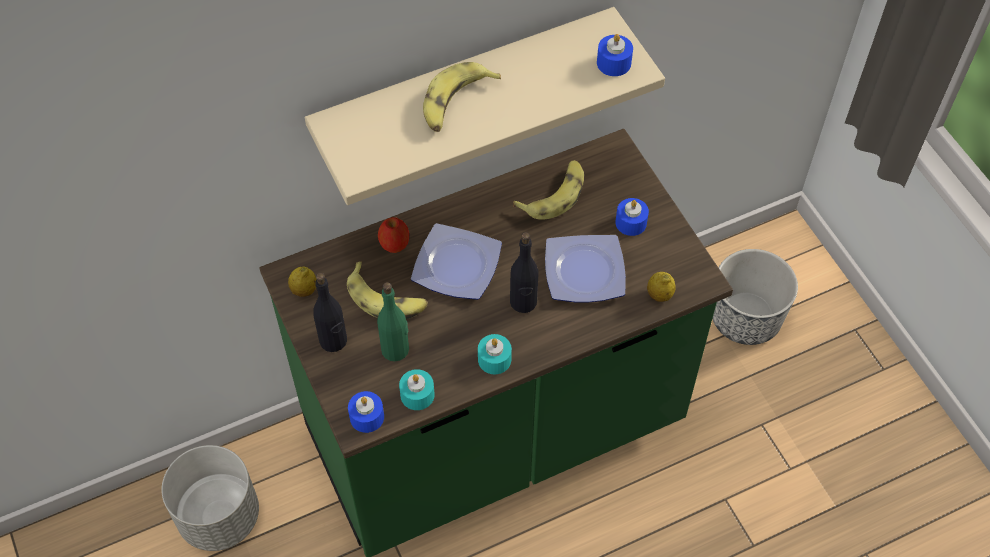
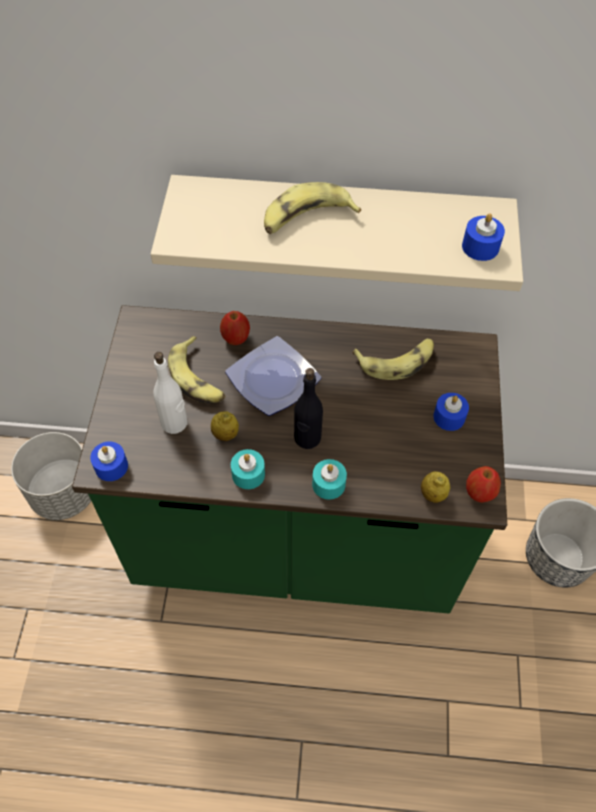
camera: 30 degrees right, 0 degrees up
(304, 290) = (140, 339): lemon -> lemon (225, 434)
(333, 341) = (132, 390): black bottle -> none
(395, 349) = (174, 423): green bottle -> white bottle
(417, 395) = (164, 470): turquoise candle -> turquoise candle (328, 484)
(583, 273) = (376, 439): plate -> none
(696, 274) = (480, 492): none -> apple

